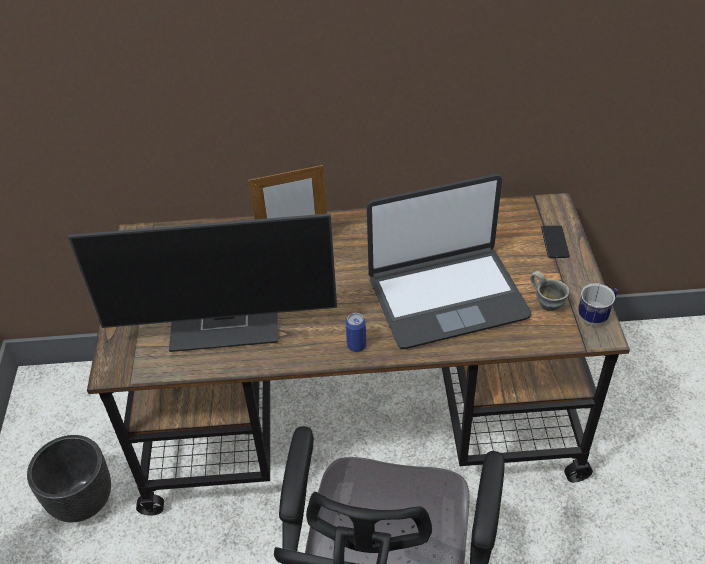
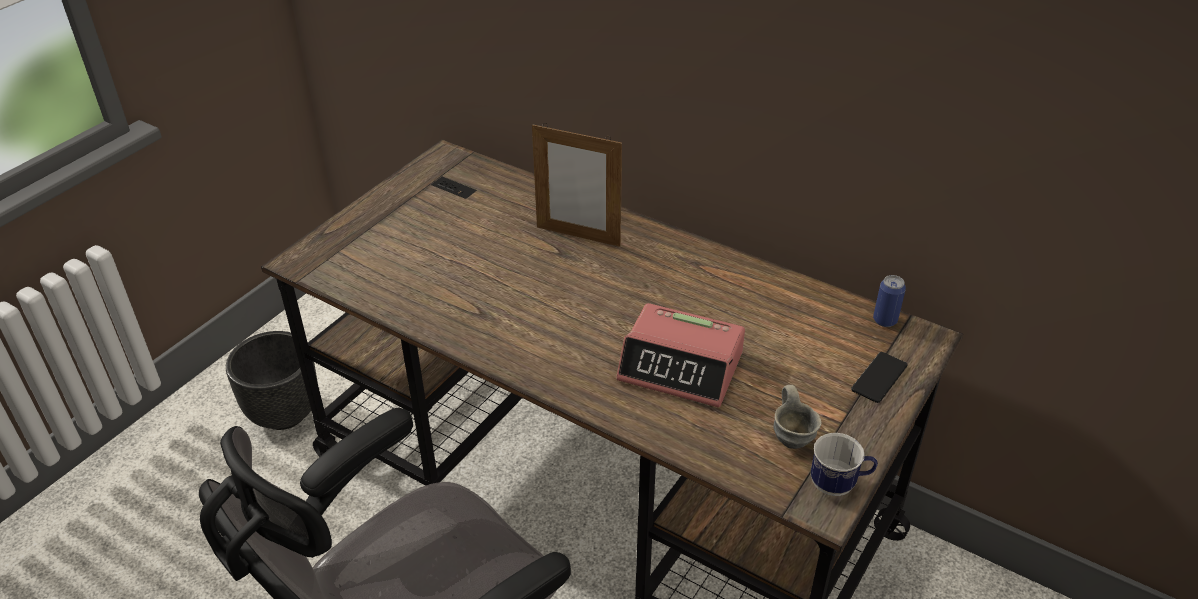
camera: 35 degrees right, 5 degrees down
(227, 322) = (437, 273): monitor -> none
(356, 345) = (532, 362): can -> can (885, 320)
(446, 297) = (681, 367): laptop -> alarm clock

